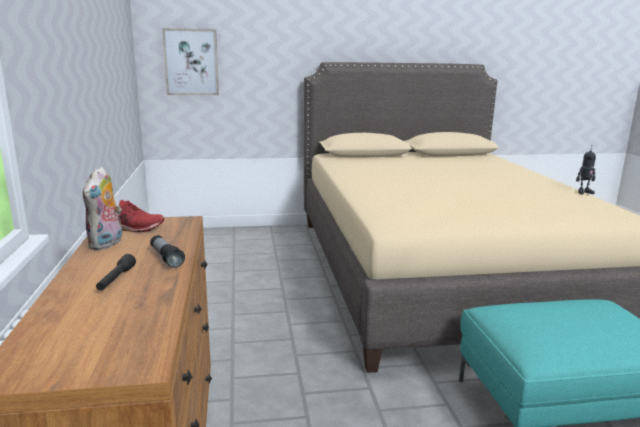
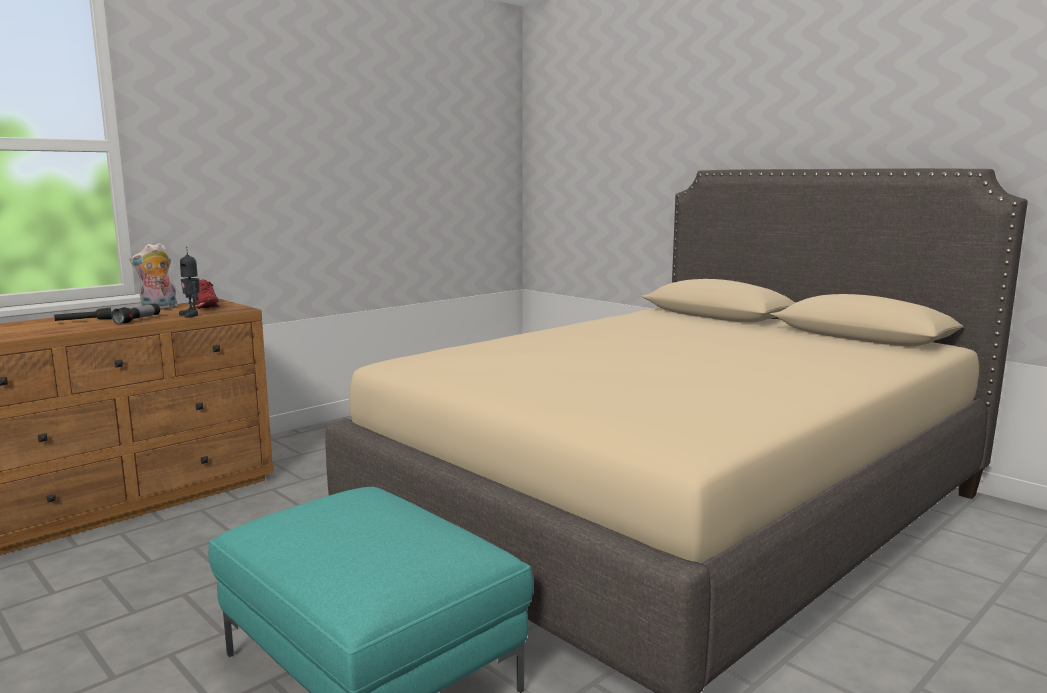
camera: 55 degrees right, 5 degrees down
(191, 62) = (568, 173): picture -> none
(584, 192) = (797, 414): toy robot -> toy robot (192, 315)

